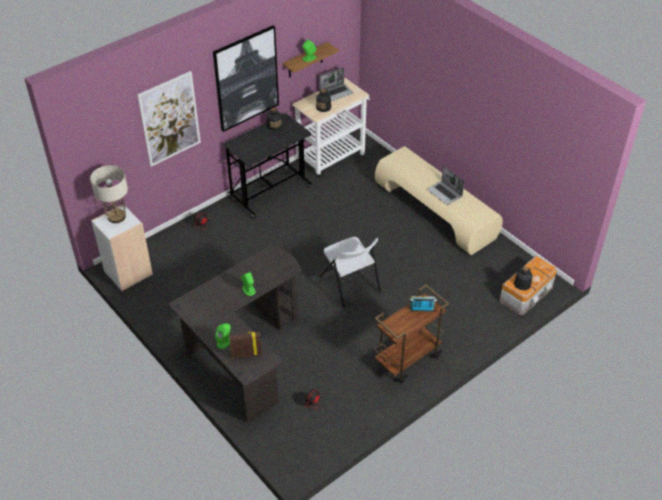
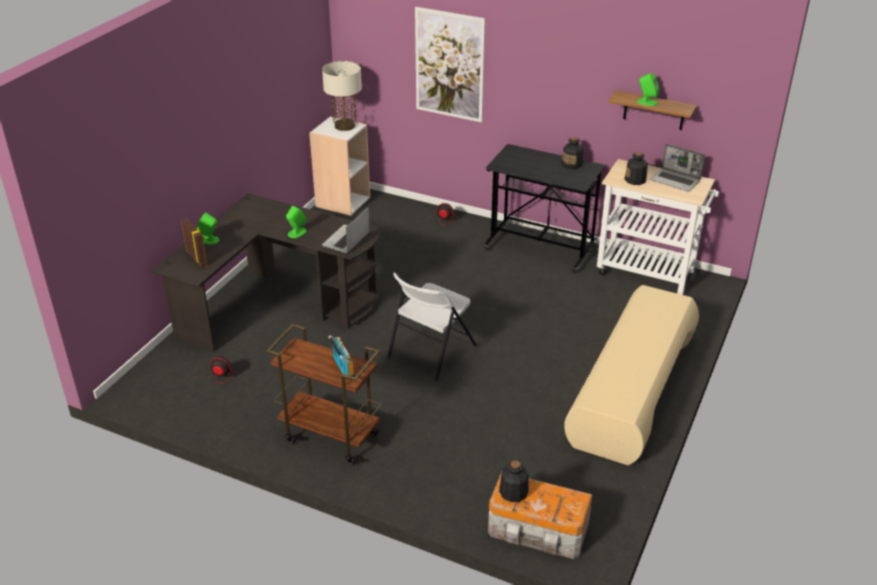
camera: 65 degrees right, 10 degrees down
(246, 78) = (559, 78): picture -> none
(445, 193) = (629, 357): laptop -> laptop (346, 240)

